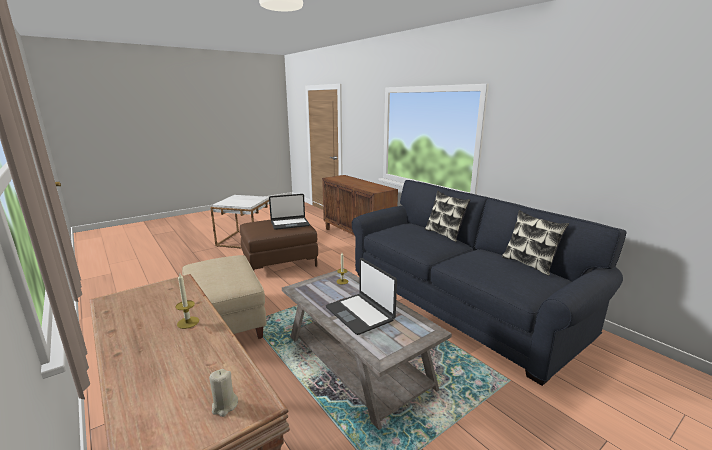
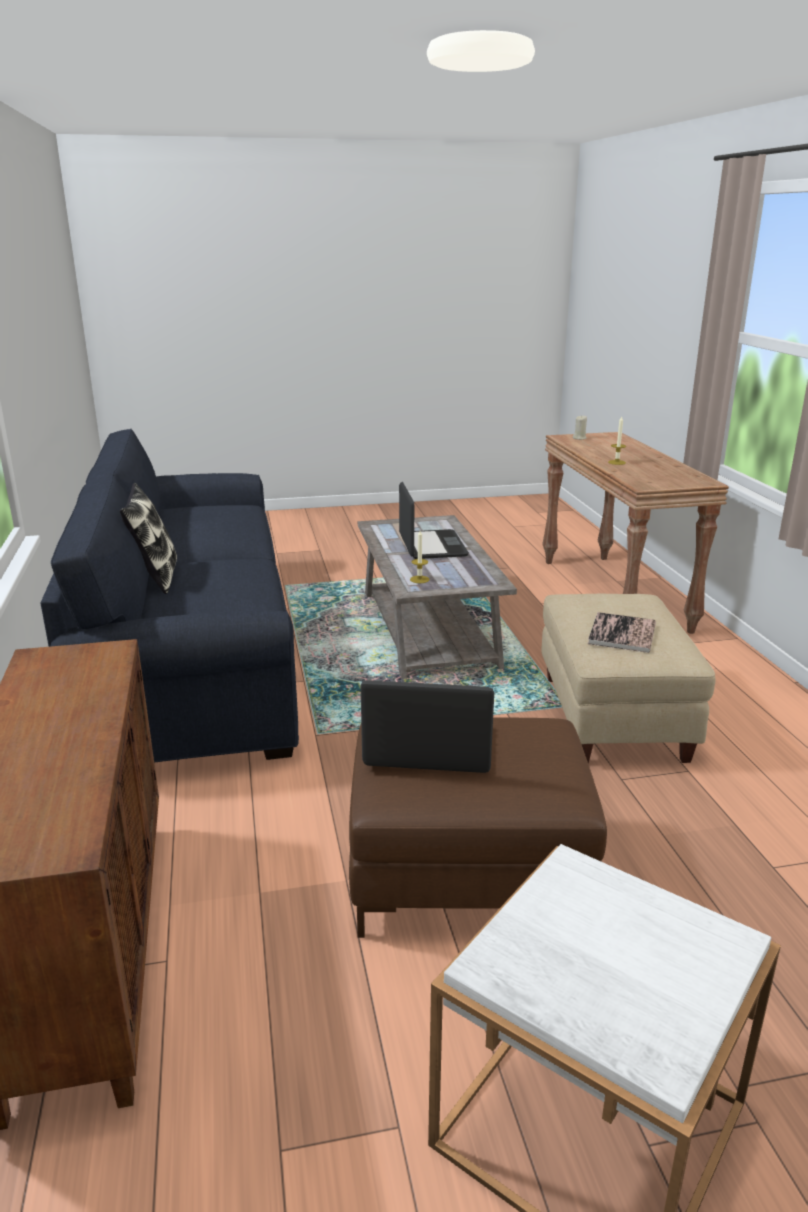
camera: 155 degrees left, 5 degrees up
(221, 267) = (622, 634): none -> book
(529, 264) = (163, 519): pillow -> none

